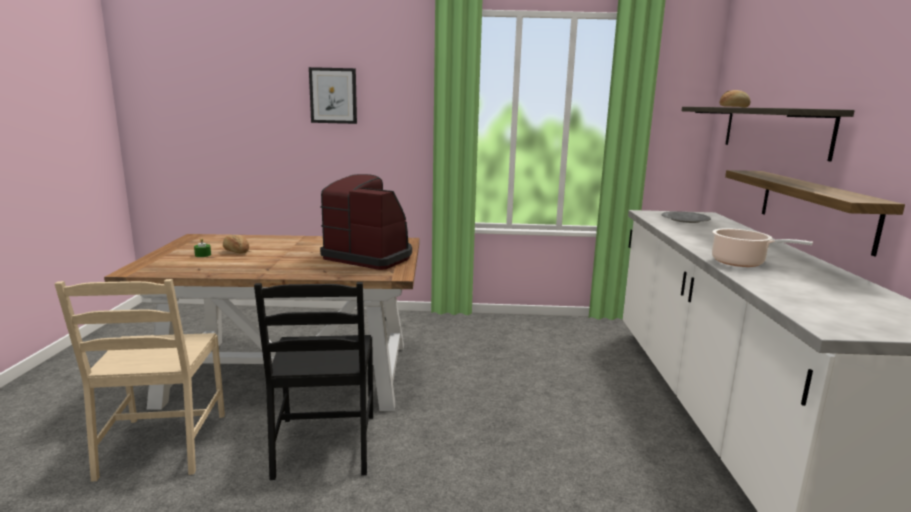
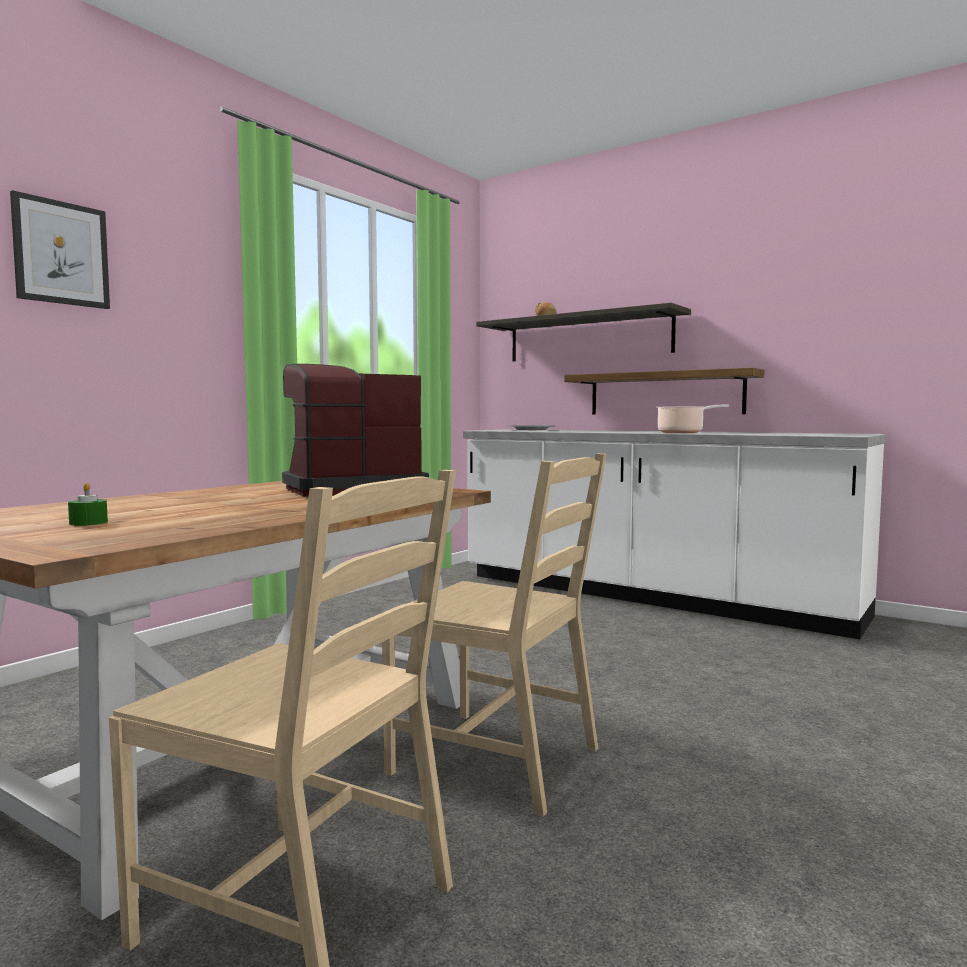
camera: 55 degrees left, 10 degrees down
(236, 252) = (131, 513): bread -> none
(325, 445) = (498, 759): black chair -> beige chair

